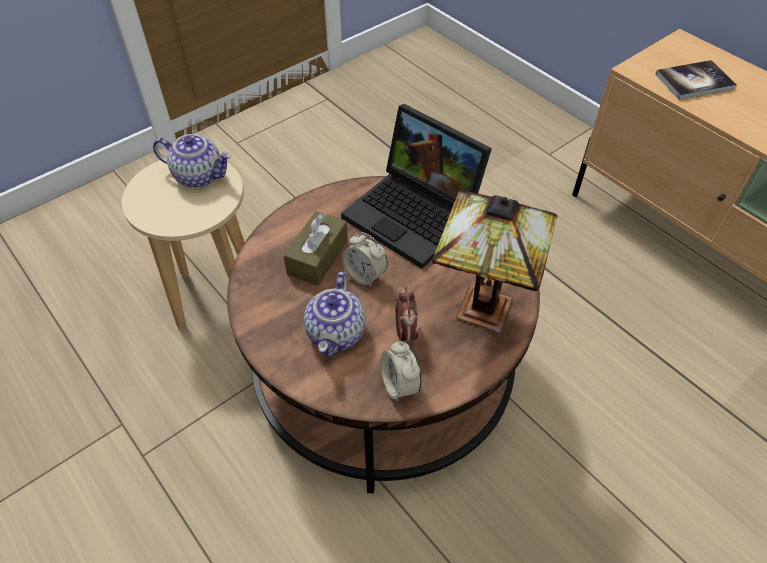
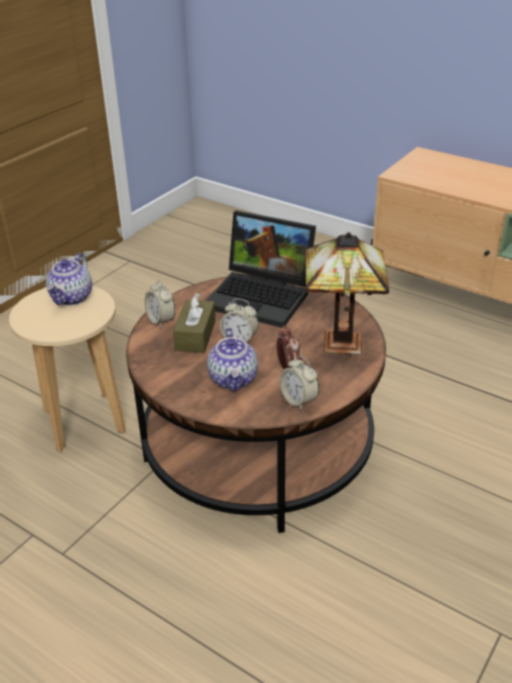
camera: 15 degrees left, 15 degrees down
(199, 176) = (72, 298): teapot -> teapot turned 105 degrees clockwise
(288, 226) = (161, 320): none -> alarm clock
(694, 81) = (441, 175): book -> none

